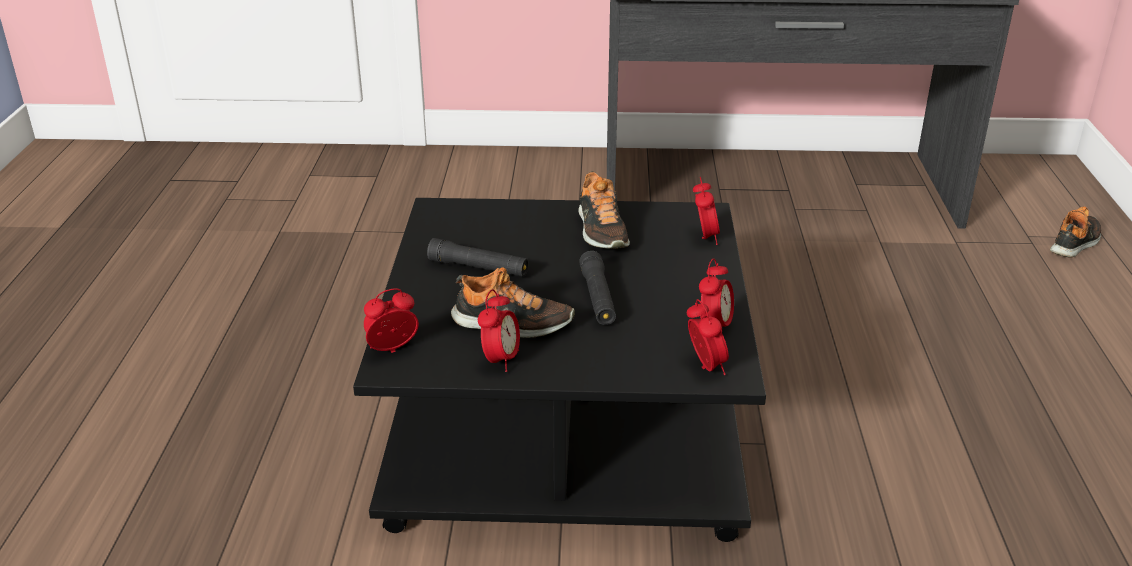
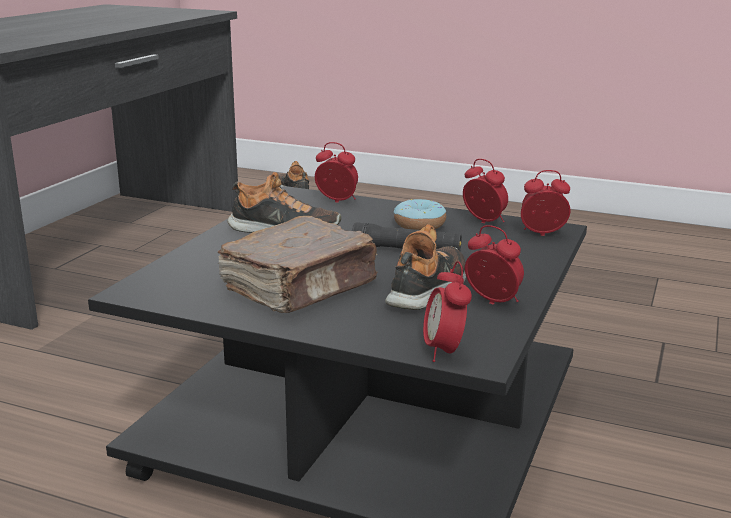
camera: 70 degrees left, 10 degrees down
(478, 268) = (301, 288): black flashlight -> brown book
(673, 292) = (419, 225): none -> donut

